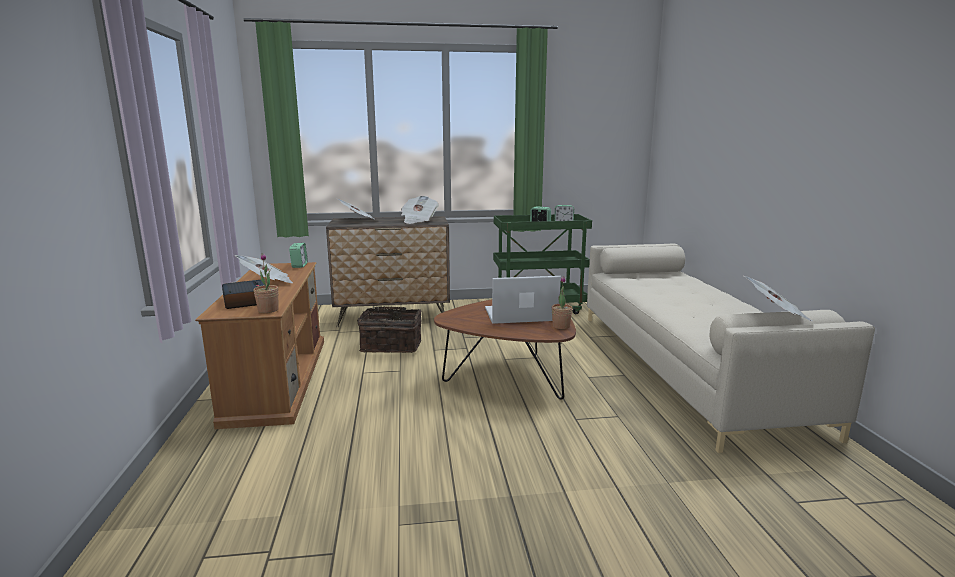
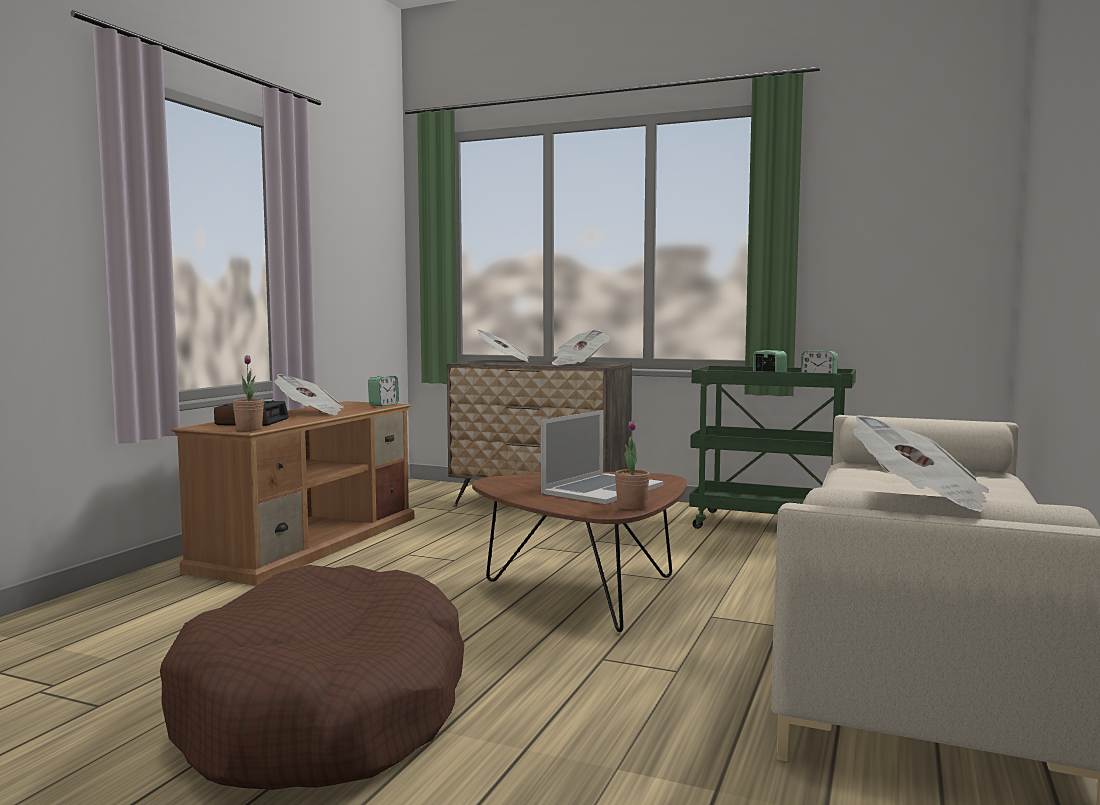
camera: 30 degrees right, 10 degrees down
(392, 346) = (486, 534): basket -> none
(486, 502) = (325, 711): none -> brown dog bed
(521, 315) = (602, 489): laptop -> laptop turned 105 degrees clockwise

